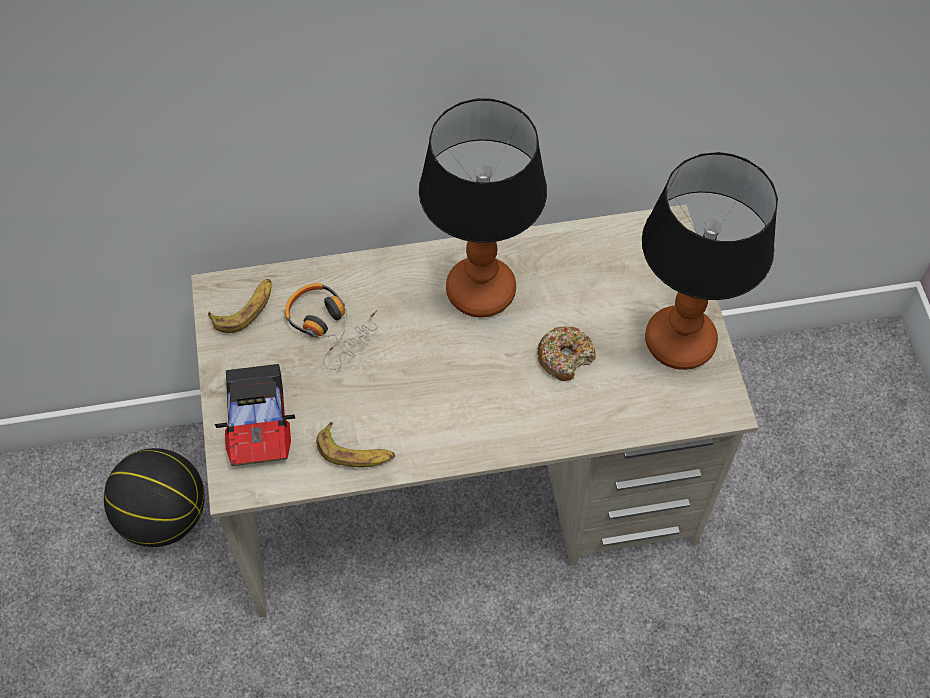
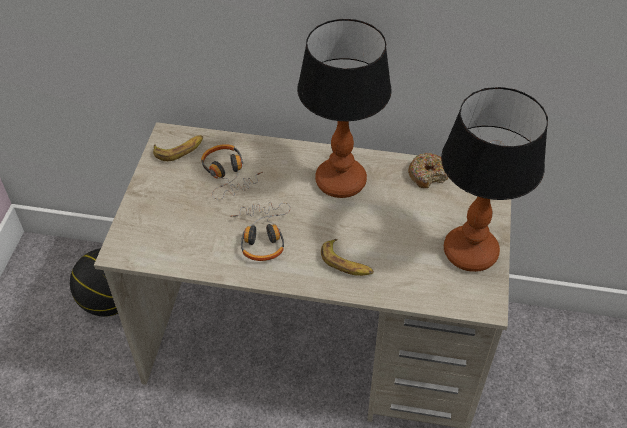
camera: 20 degrees right, 10 degrees down
(258, 422) = (153, 218): toy car -> none
(355, 452) = (208, 255): banana -> banana (346, 263)
(413, 402) = (262, 236): none -> headphones
(565, 357) = (381, 238): donut -> donut (428, 175)

